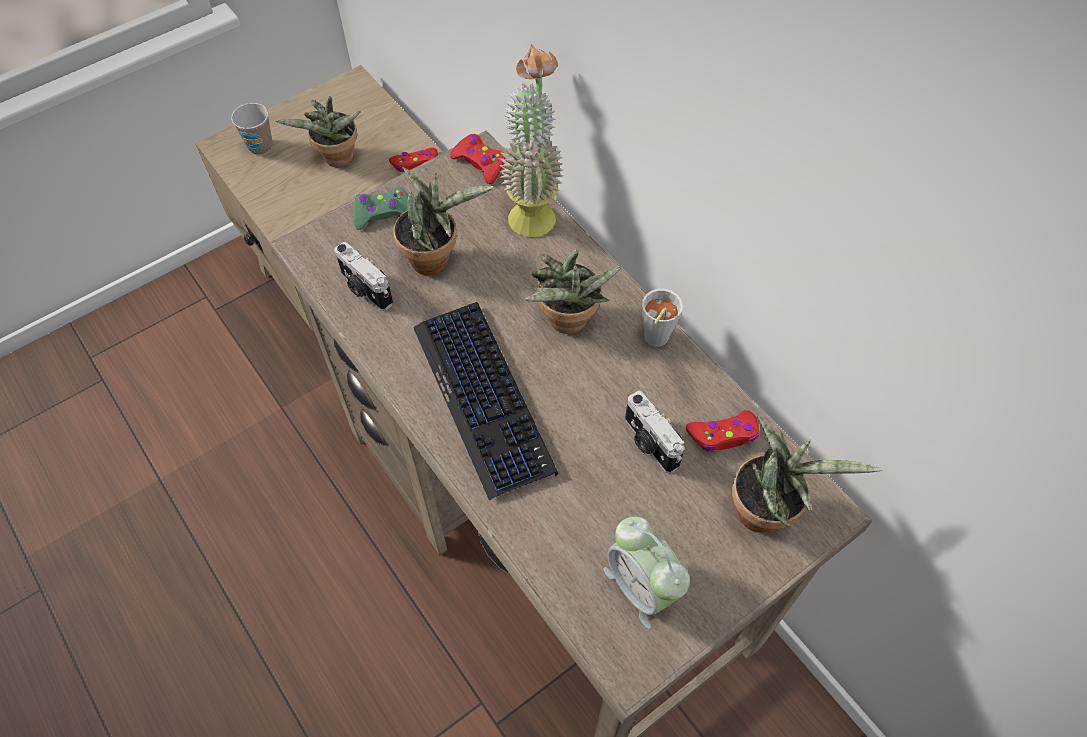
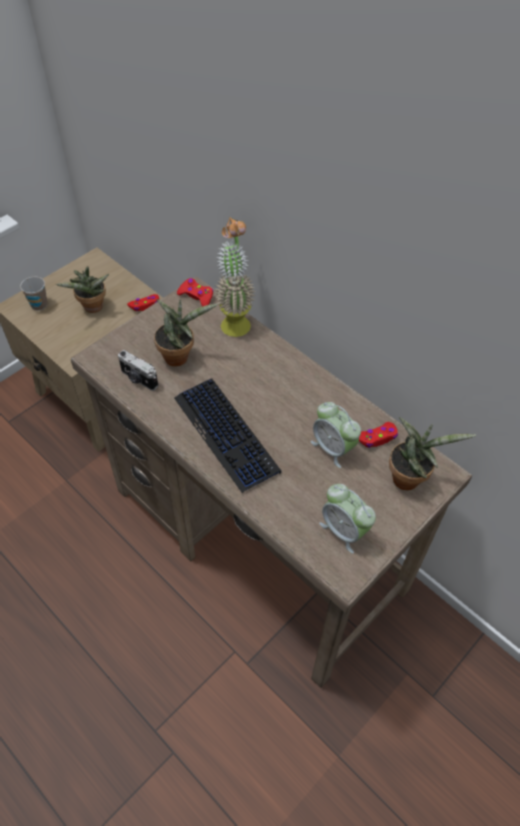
camera: 10 degrees left, 5 degrees down
(383, 213) = (141, 332): green game controller -> none
(567, 324) = (270, 385): potted plant -> none
(649, 443) = (333, 448): camera -> alarm clock
(653, 341) = (324, 389): grey cup -> none

